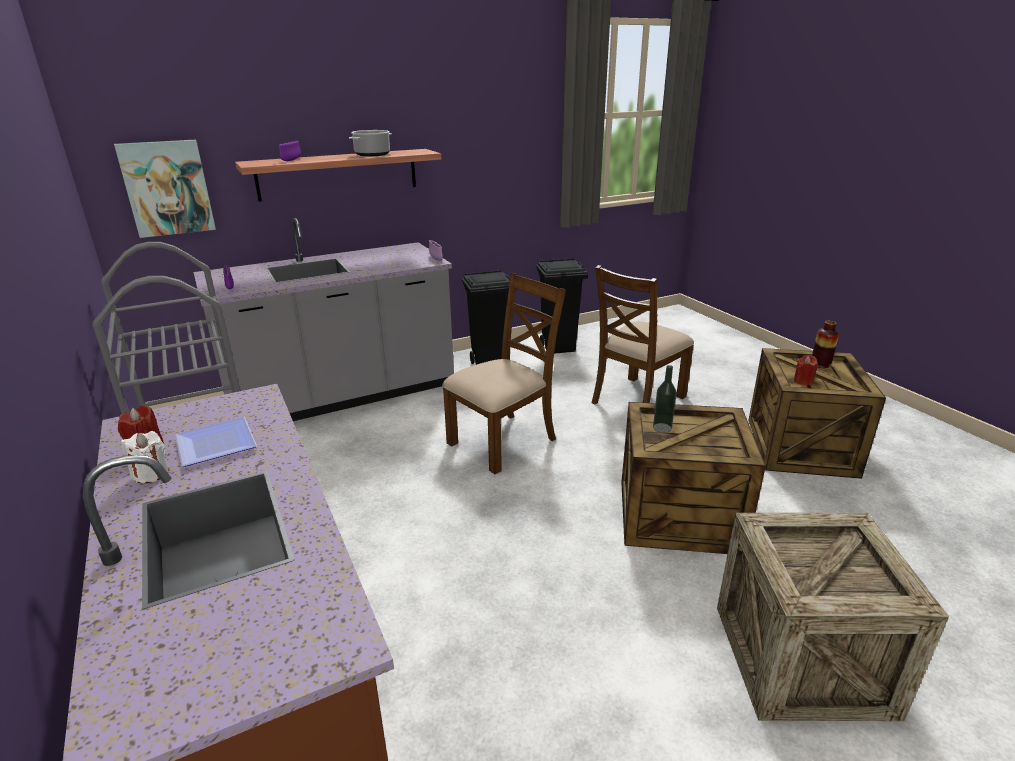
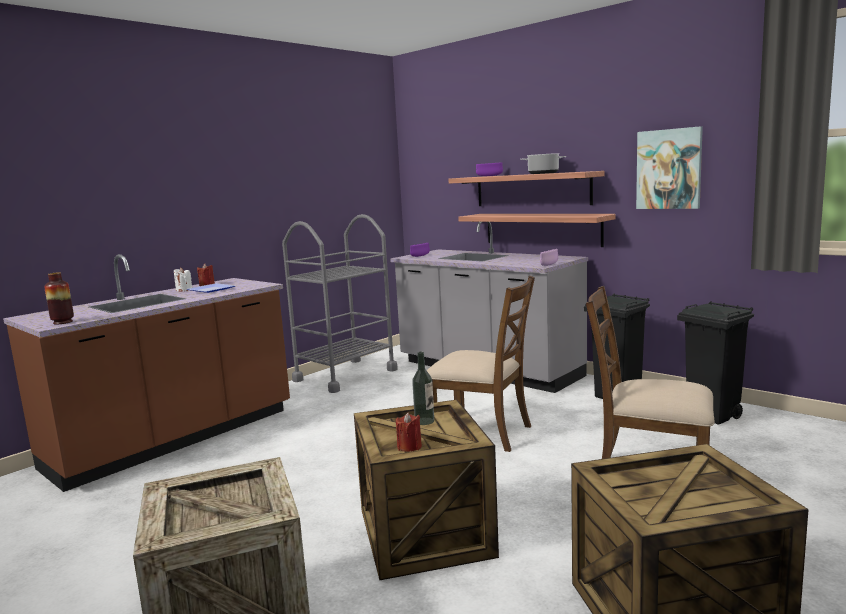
camera: 70 degrees right, 15 degrees down
(167, 188) = (435, 192): picture -> picture (669, 169)
(357, 220) = (542, 229): none -> shelf
(803, 381) = (638, 481): red candle -> red candle (409, 447)
(820, 364) = (725, 492): vase -> vase (63, 322)

